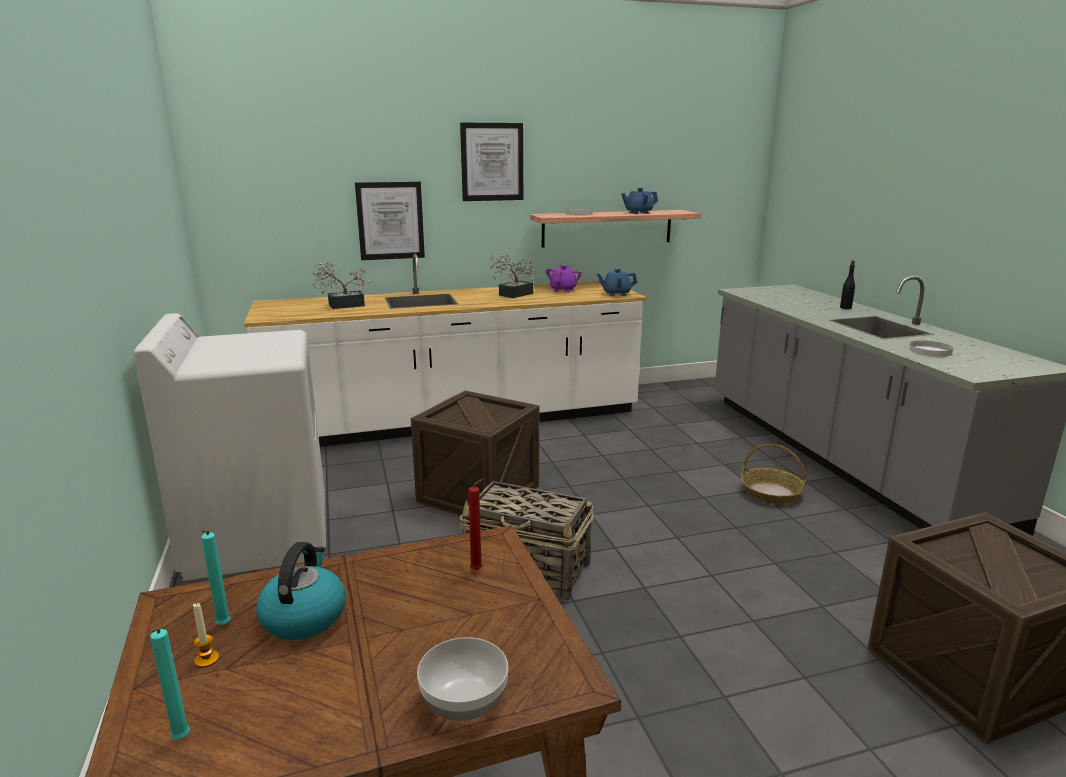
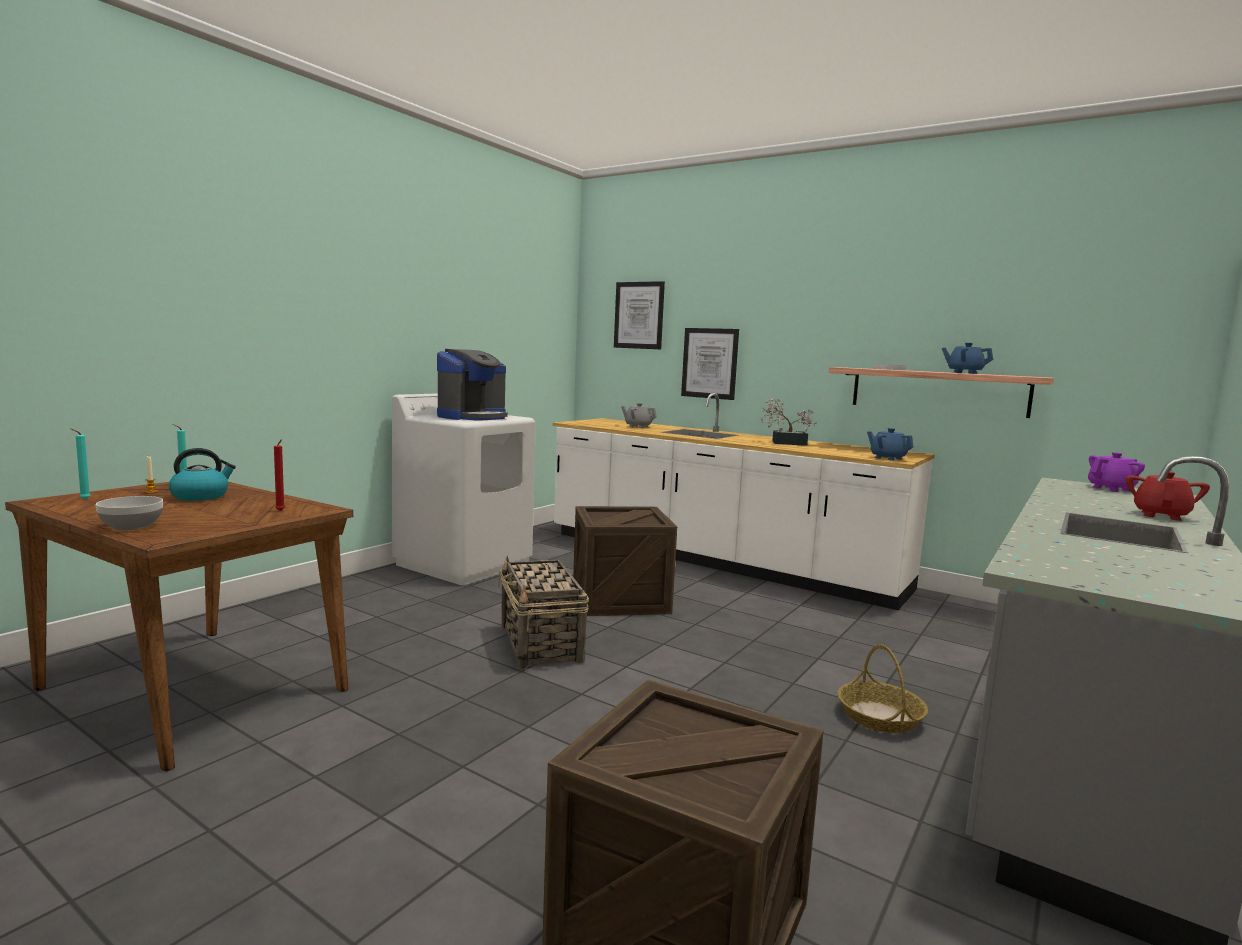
camera: 50 degrees right, 10 degrees down
(253, 349) = (473, 417): none -> coffee machine
(342, 305) = (638, 426): potted plant -> grey teapot
(492, 162) = (808, 312): picture -> picture (639, 315)
(563, 290) = (846, 449): purple teapot -> purple teapot (1111, 489)
(845, 308) = (1161, 515): black bottle -> red teapot
(930, 351) = (1077, 552): white plate -> none

